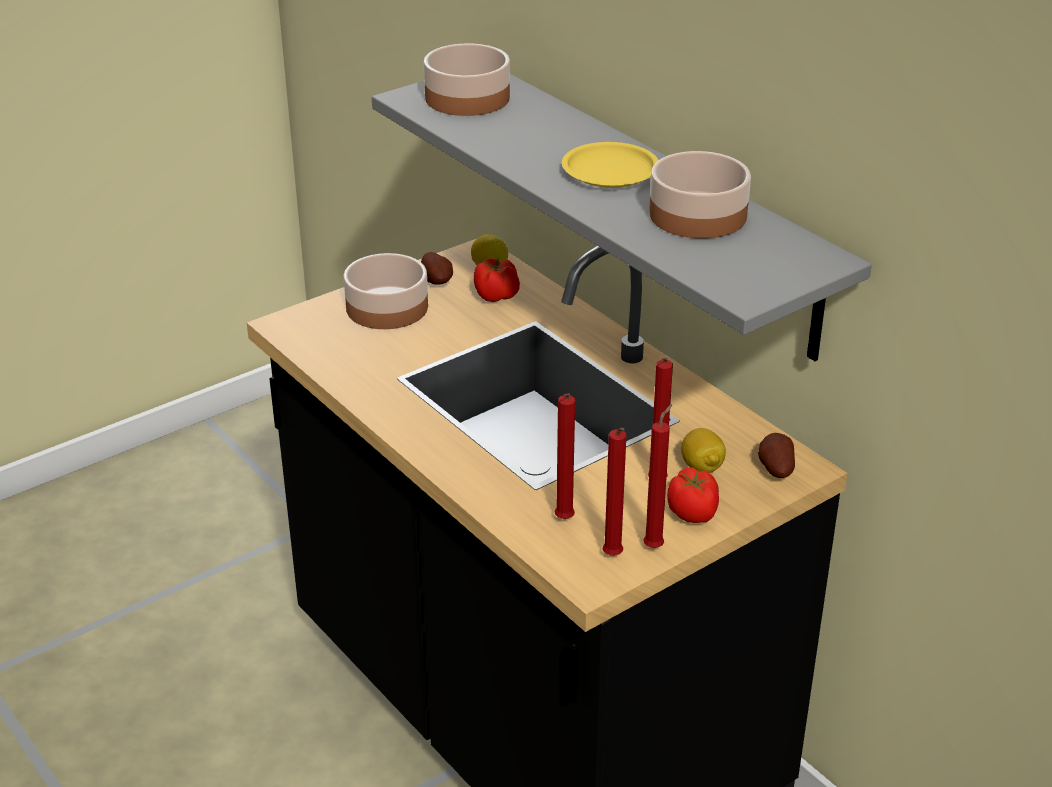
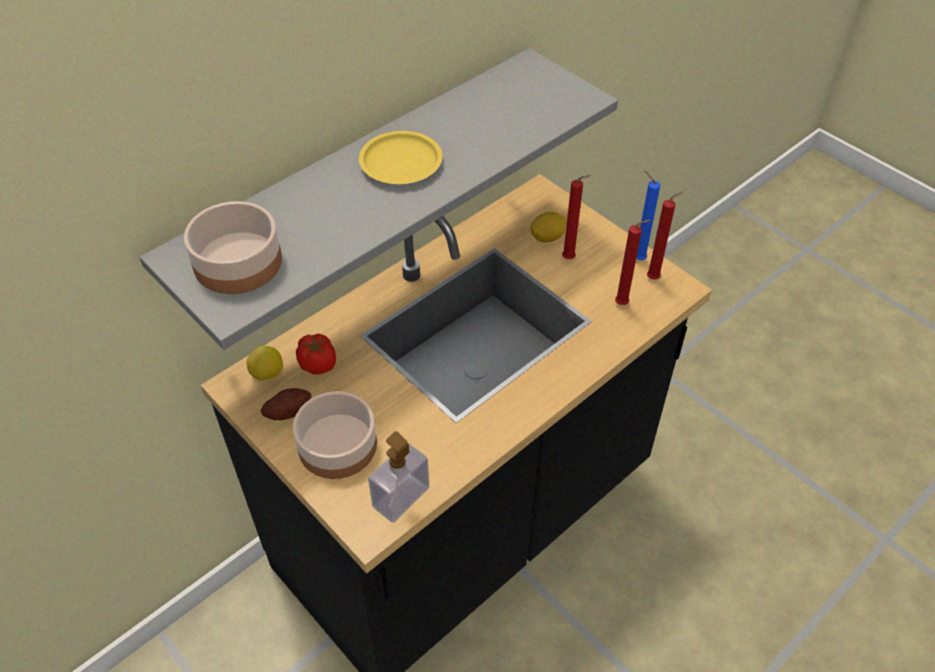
camera: 95 degrees left, 15 degrees up
(312, 342) = (401, 497): none -> soap dispenser
(655, 546) = (637, 258): red candle -> blue candle
(692, 513) = (599, 241): tomato -> none
(696, 214) = (472, 118): bowl -> none
(774, 469) = (543, 204): potato -> none

